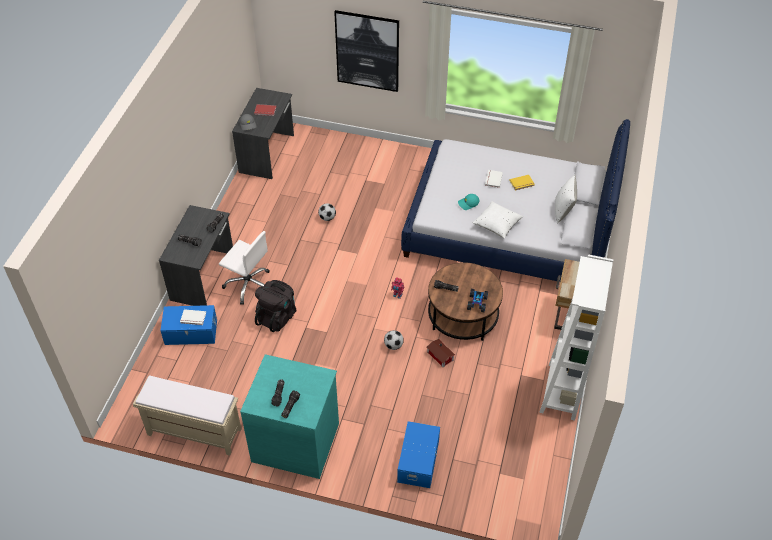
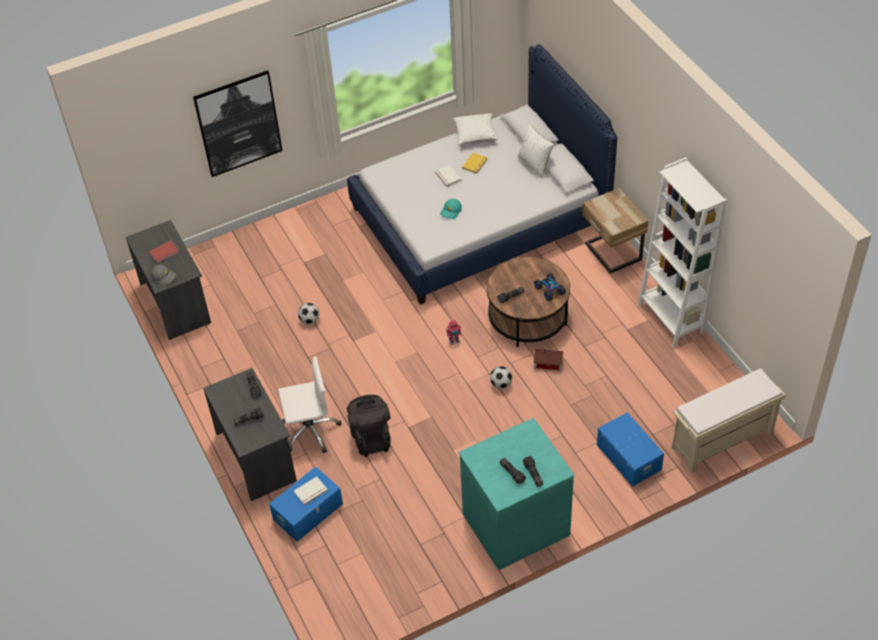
camera: 40 degrees left, 0 degrees up
(193, 432) = (419, 589): beige bench -> beige bench (721, 441)
(497, 225) = (496, 213): white pillow -> white pillow (475, 135)

